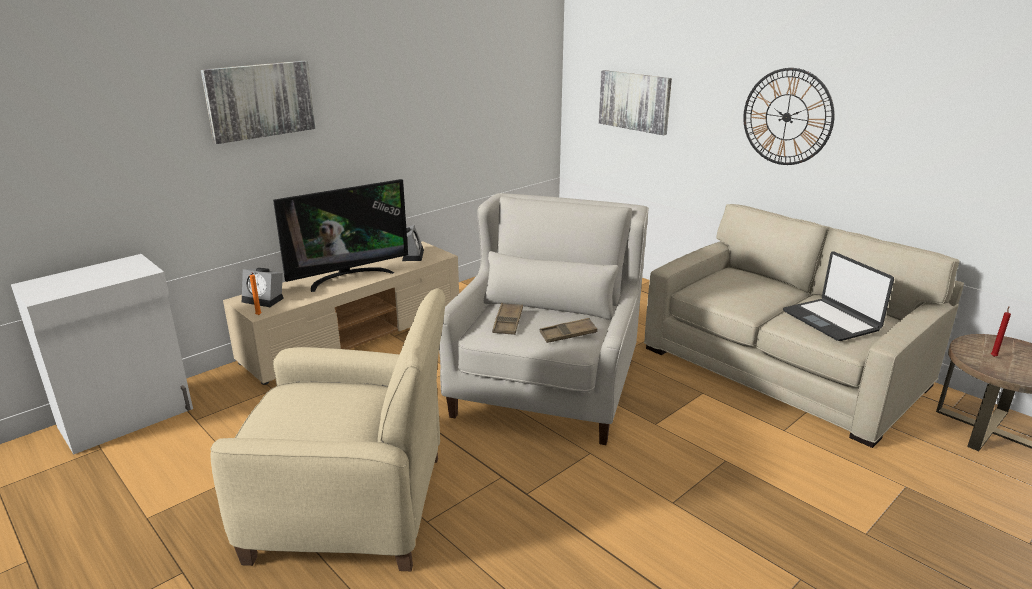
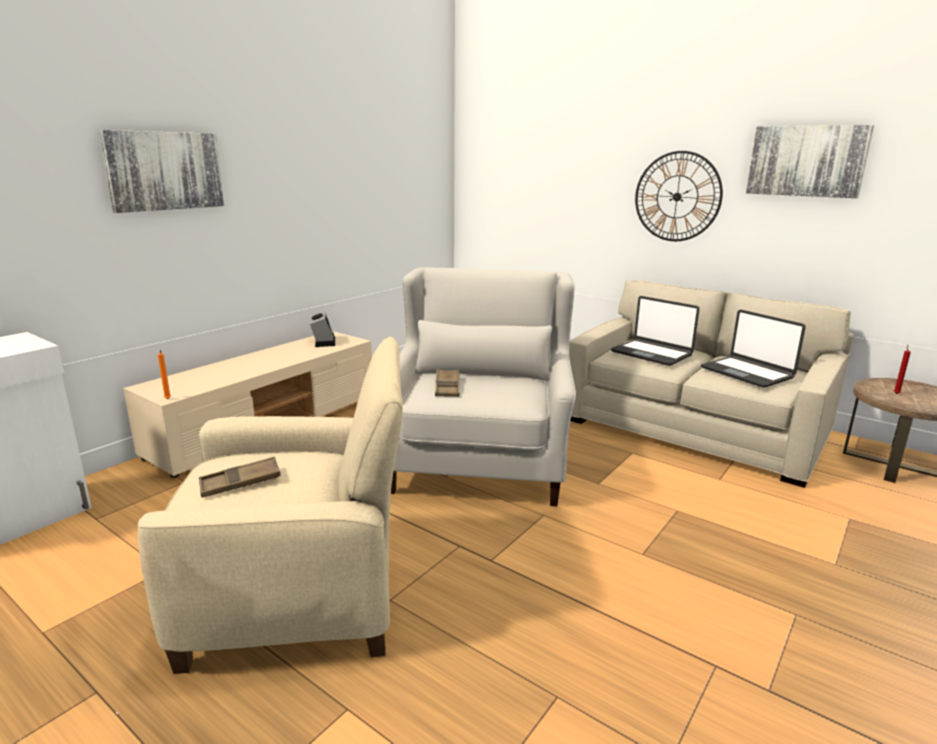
camera: 10 degrees left, 5 degrees down
(265, 299) = (172, 385): alarm clock -> none
(348, 277) = (261, 362): television -> none
(568, 334) = (513, 393): brown tray -> brown tray (240, 482)
(634, 101) = (527, 195): picture -> picture (806, 161)
(738, 289) = (652, 353): none -> laptop

